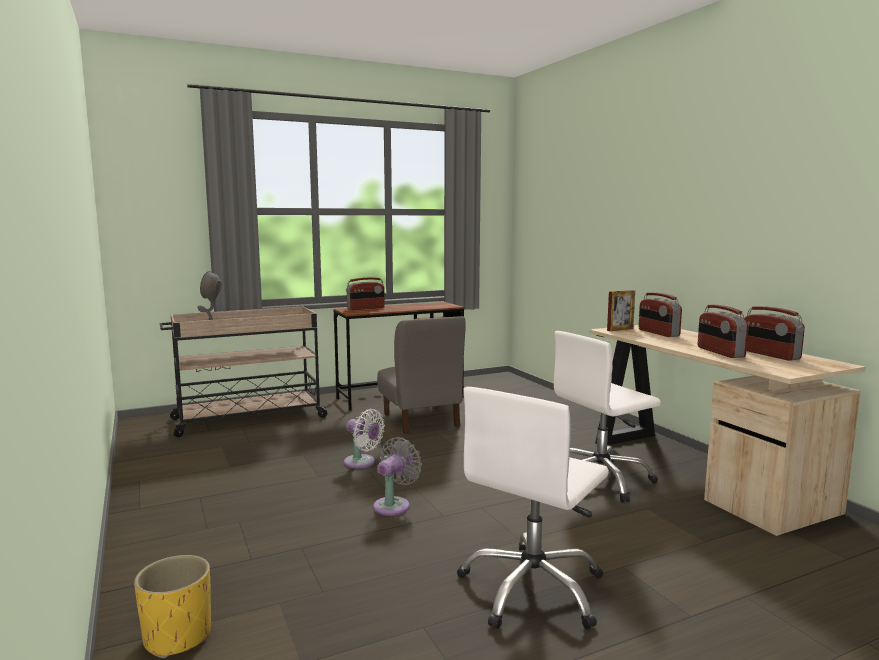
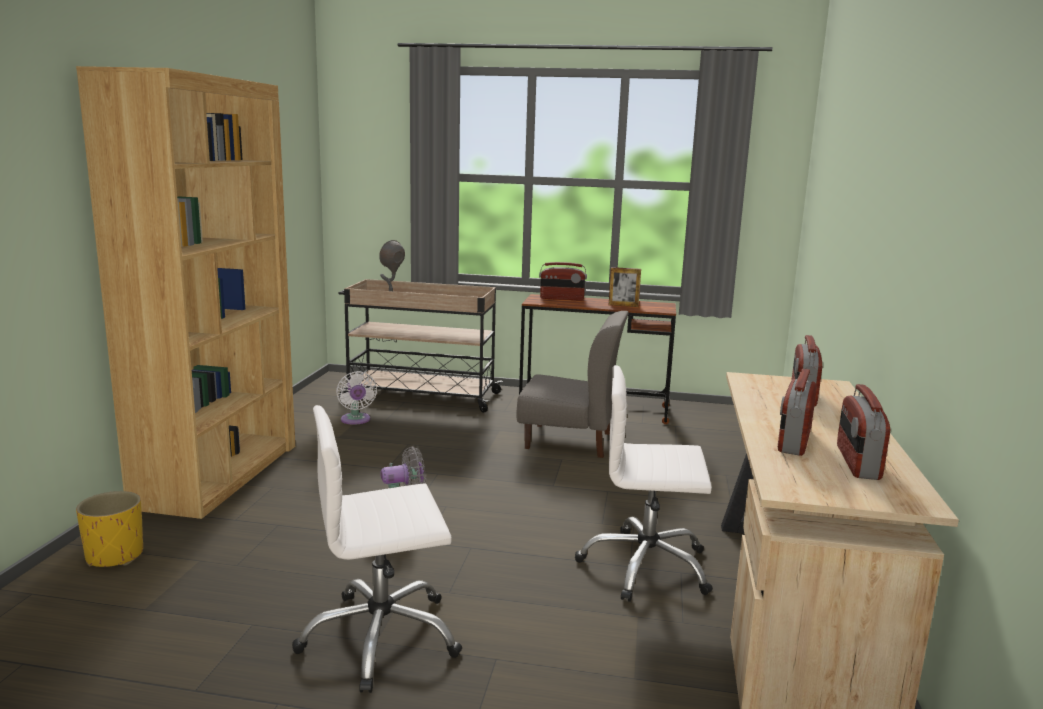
camera: 35 degrees right, 5 degrees up
(161, 529) = (219, 474): none -> brown bookcase
(362, 463) = (442, 468): white fan -> white fan (356, 420)
(420, 420) = (569, 441): grey chair -> grey chair turned 90 degrees counterclockwise
(620, 329) = (765, 380): picture frame -> picture frame (623, 305)

